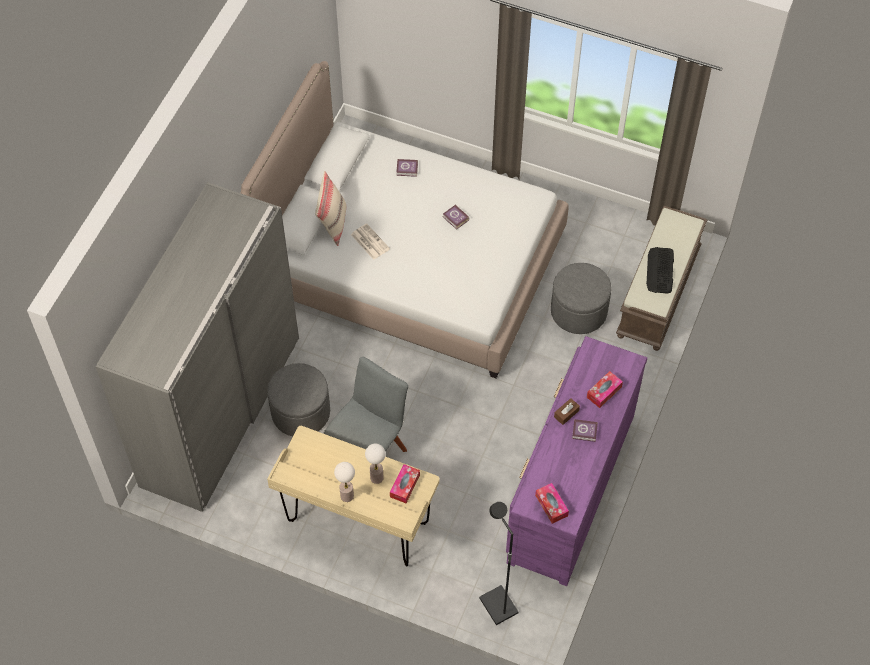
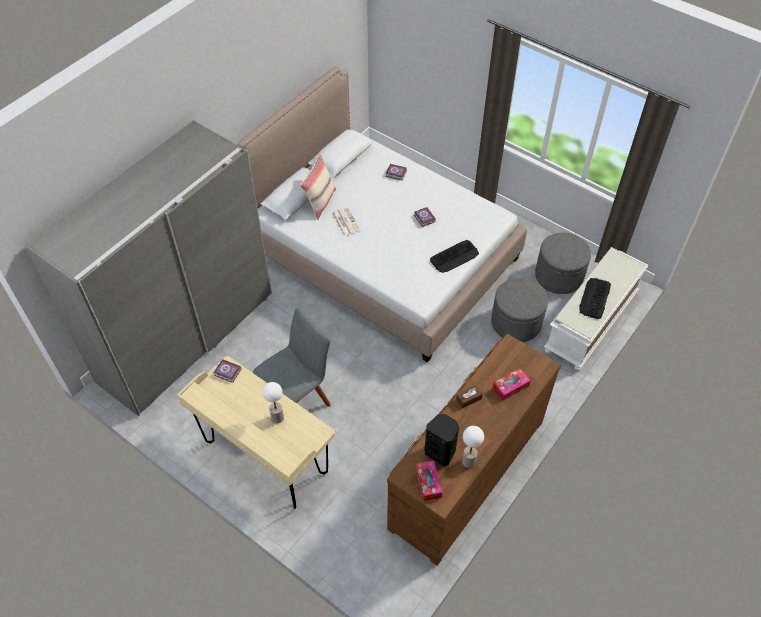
camera: 15 degrees right, 5 degrees down
(300, 412) = (252, 352): grey ottoman -> grey ottoman (559, 276)
(347, 496) = (242, 427): table lamp -> table lamp (468, 462)
(405, 486) = (300, 431): tissue box -> none
(497, 606) = (366, 568): black floor lamp -> none
(502, 257) = (454, 256): none -> keyboard
(554, 473) = (440, 452): none -> black speaker
(570, 488) = (466, 473): purple dresser -> brown dresser
(585, 432) = (482, 420): book -> book (228, 372)
(658, 294) = (591, 323): brown bench -> white bench

